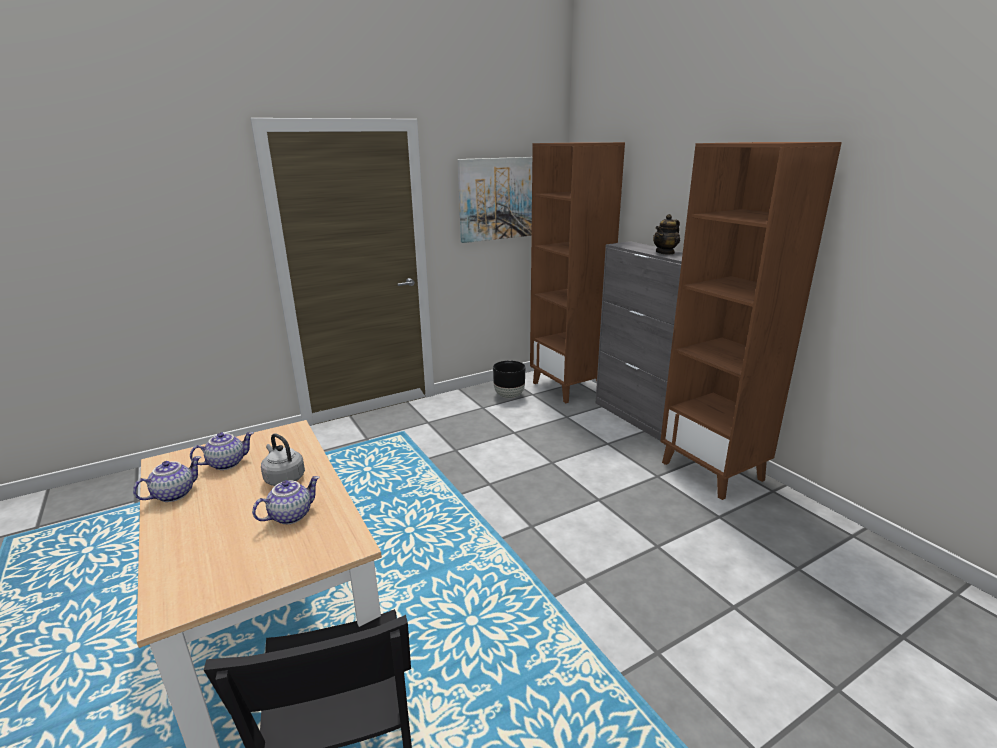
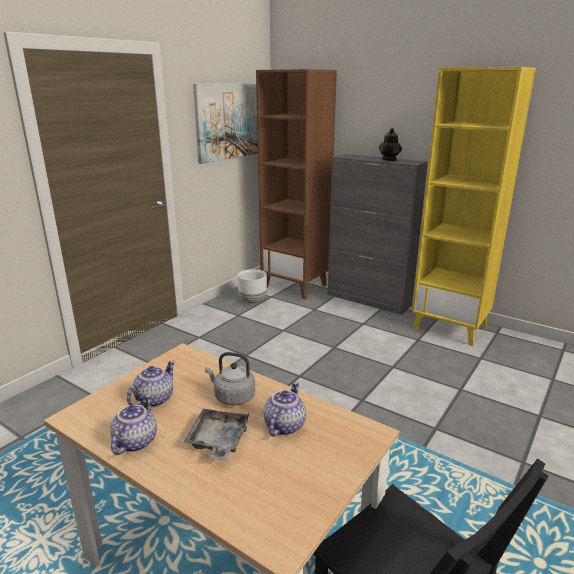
camera: 25 degrees left, 0 degrees up
(227, 512) = (218, 441): none -> grey tray
(509, 396) = (253, 301): black planter -> white planter
(713, 471) = (450, 327): brown bookcase -> yellow bookcase

